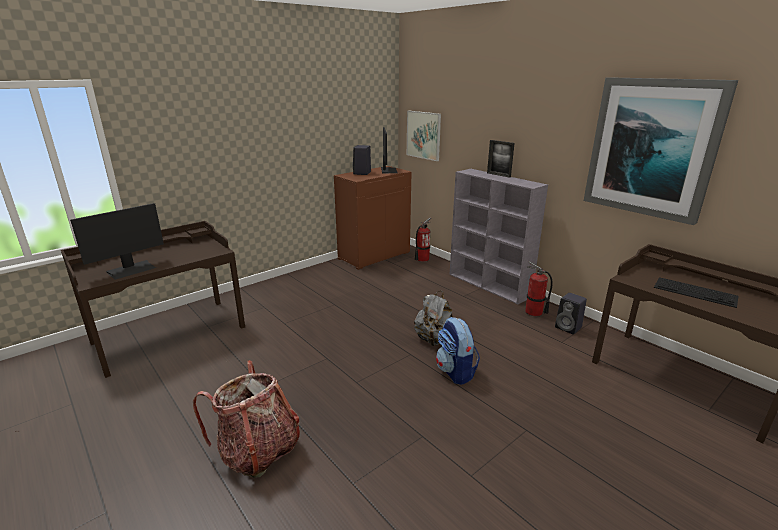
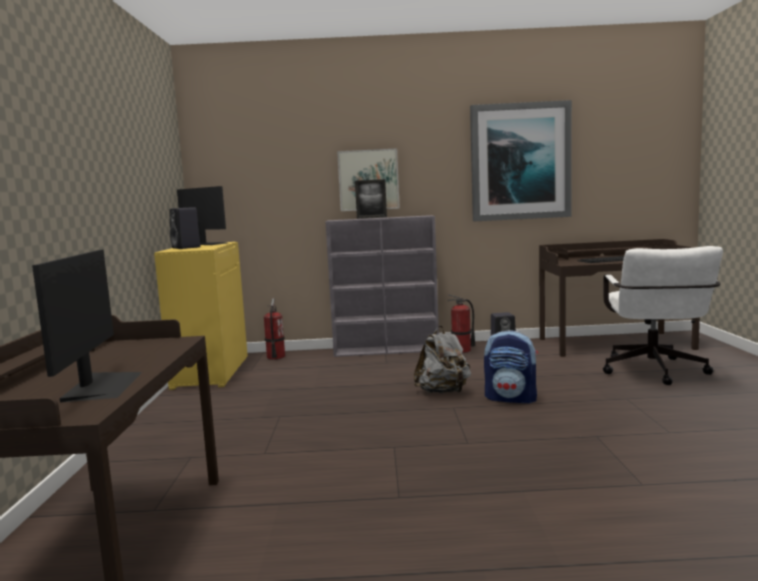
camera: 50 degrees left, 15 degrees down
(258, 451) = (535, 527): backpack -> none
(374, 255) = (210, 372): brown cabinet -> yellow cabinet
(423, 135) = (237, 195): picture -> picture (368, 180)
(624, 430) = (654, 373): none -> white office chair

